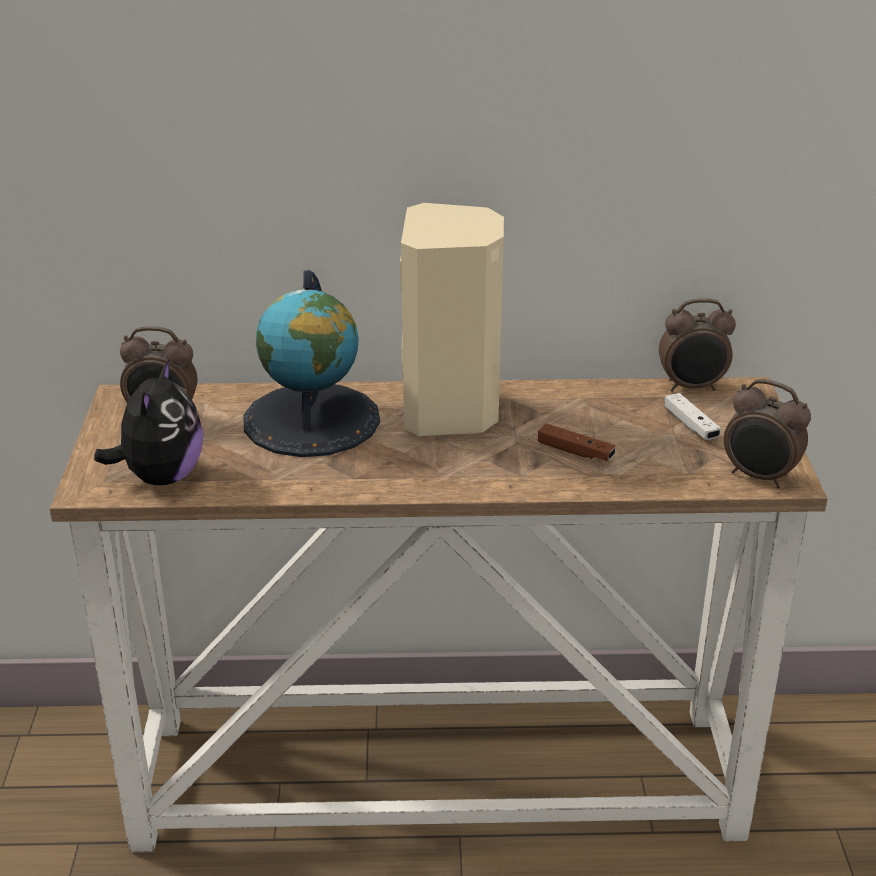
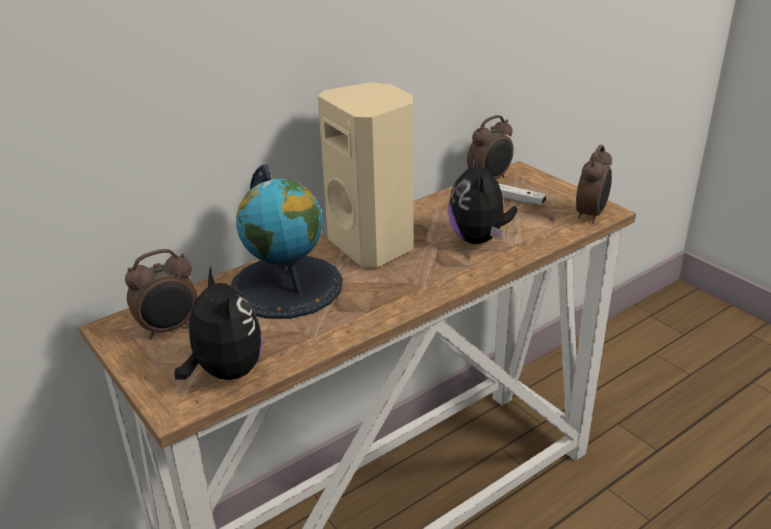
camera: 35 degrees left, 0 degrees up
(575, 451) = (479, 239): brown game controller -> plush toy
(759, 477) = (591, 215): alarm clock -> alarm clock turned 60 degrees counterclockwise

